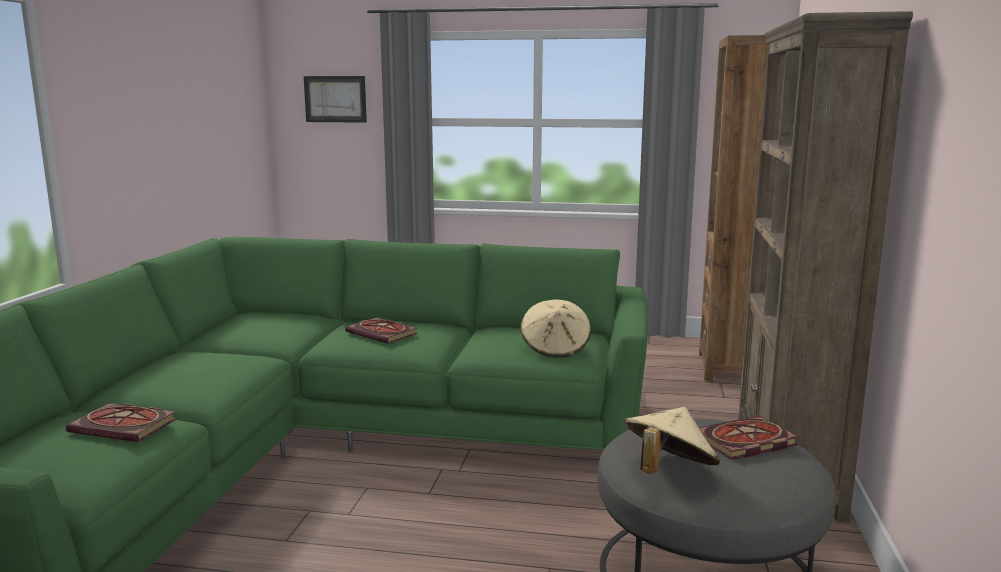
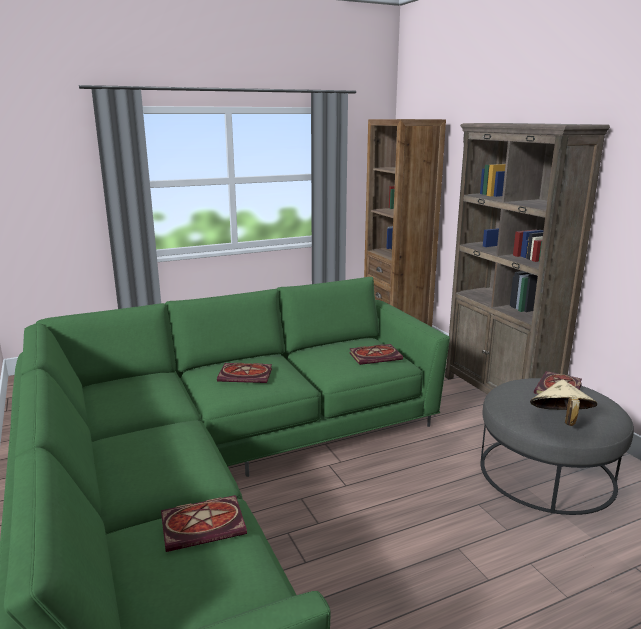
camera: 35 degrees left, 5 degrees up
(335, 99) = (45, 168): picture -> none
(555, 348) = (376, 356): beige hat -> book

